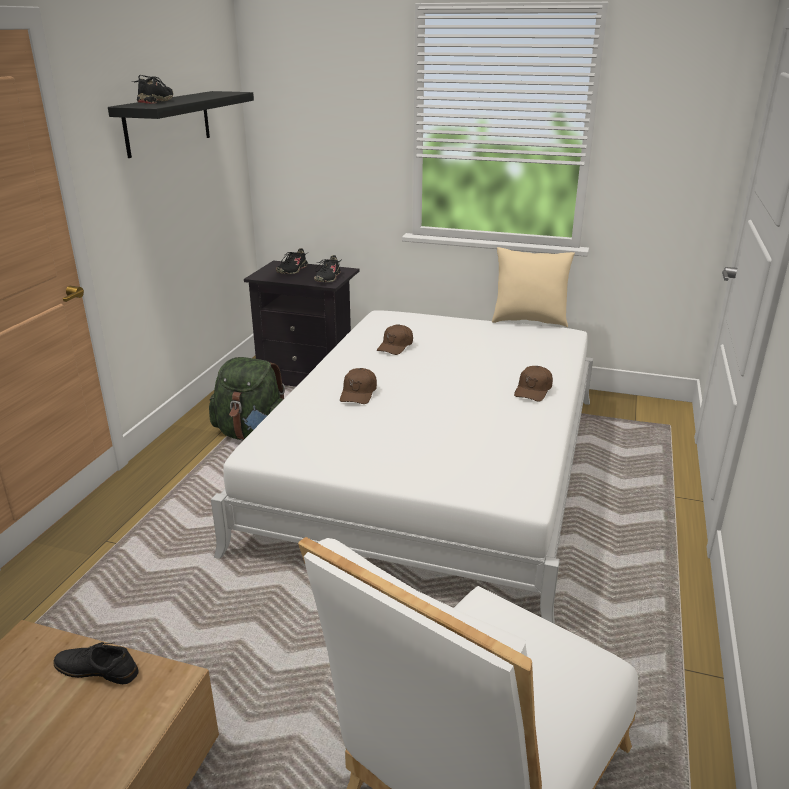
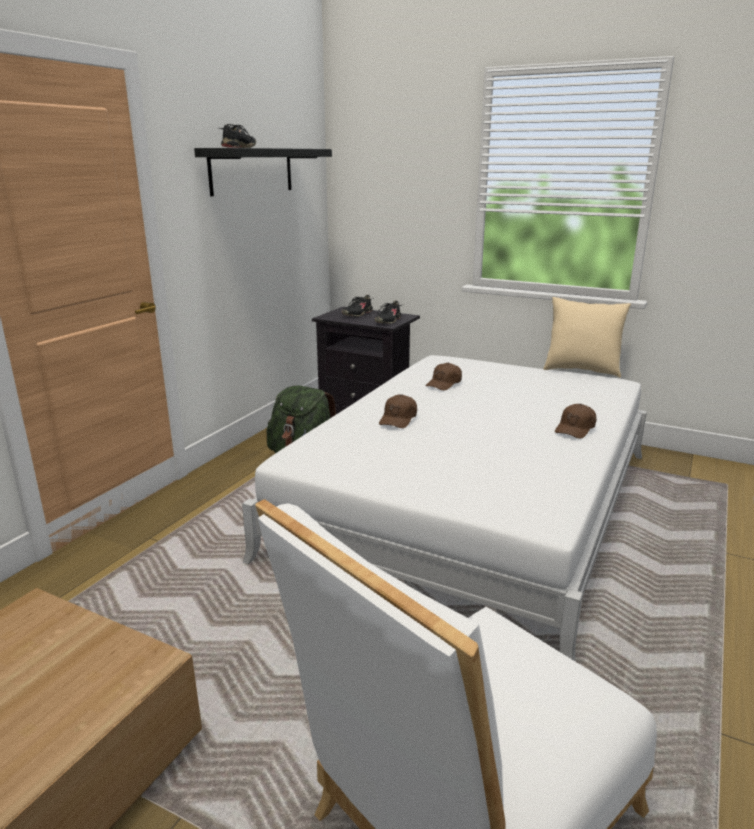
camera: 10 degrees right, 5 degrees down
(97, 669) = (87, 641): black shoe -> none

